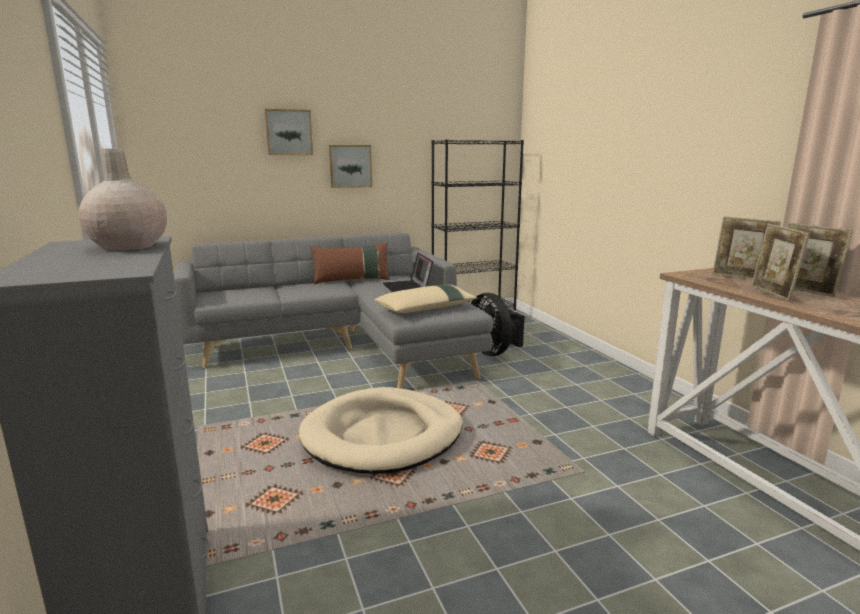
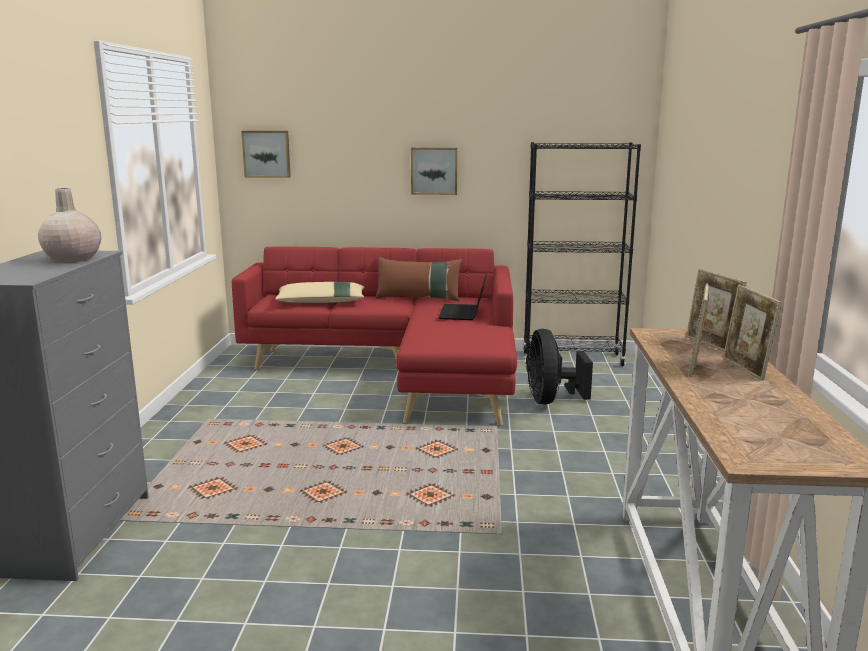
camera: 25 degrees right, 0 degrees up
(289, 132) = (369, 134): picture -> picture (267, 154)
(349, 349) = (401, 373): grey sofa -> red sofa
(383, 435) = (348, 459): beige dog bed -> none
(426, 308) = (451, 338): beige pillow -> beige pillow (321, 302)

